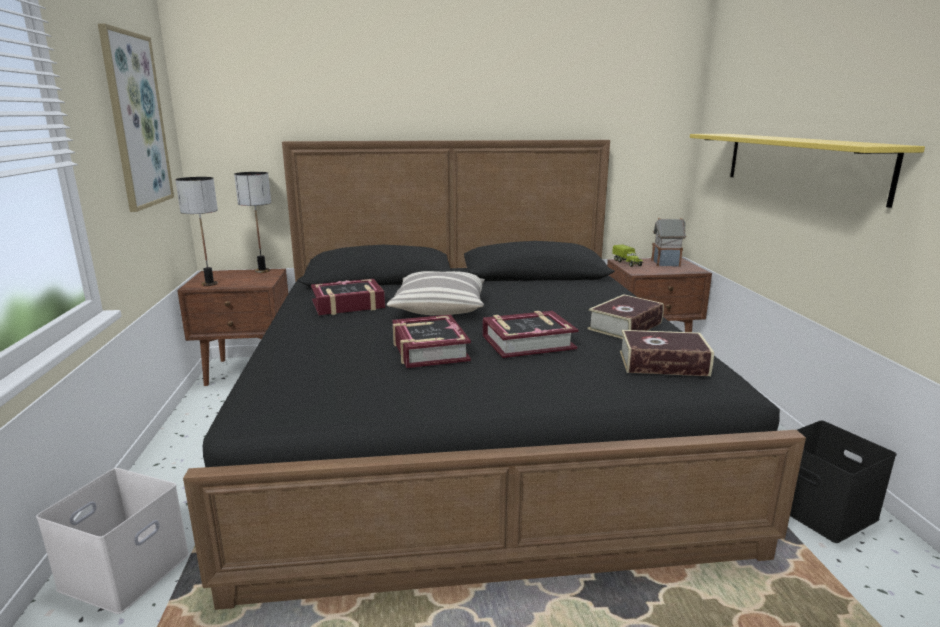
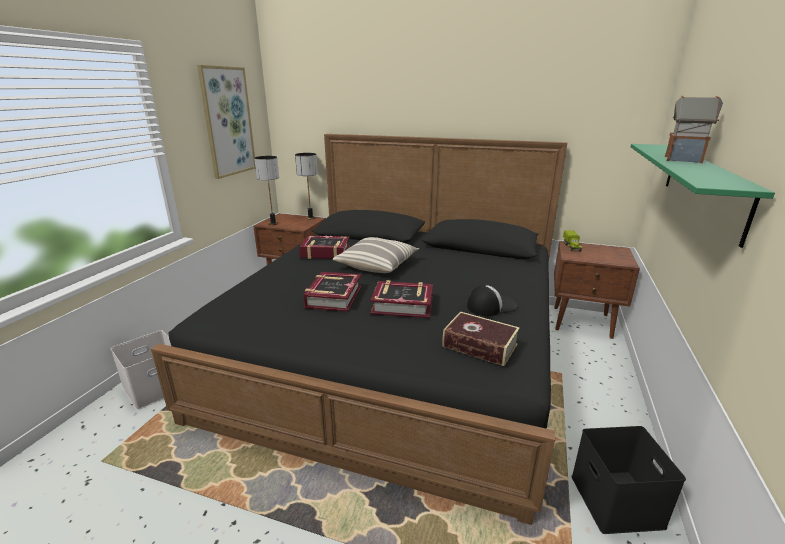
camera: 25 degrees right, 5 degrees up
(625, 326) = (491, 306): book -> cap
(666, 263) = (607, 252): toy house -> toy house (684, 159)
(800, 164) = (702, 186): yellow shelf -> green shelf

